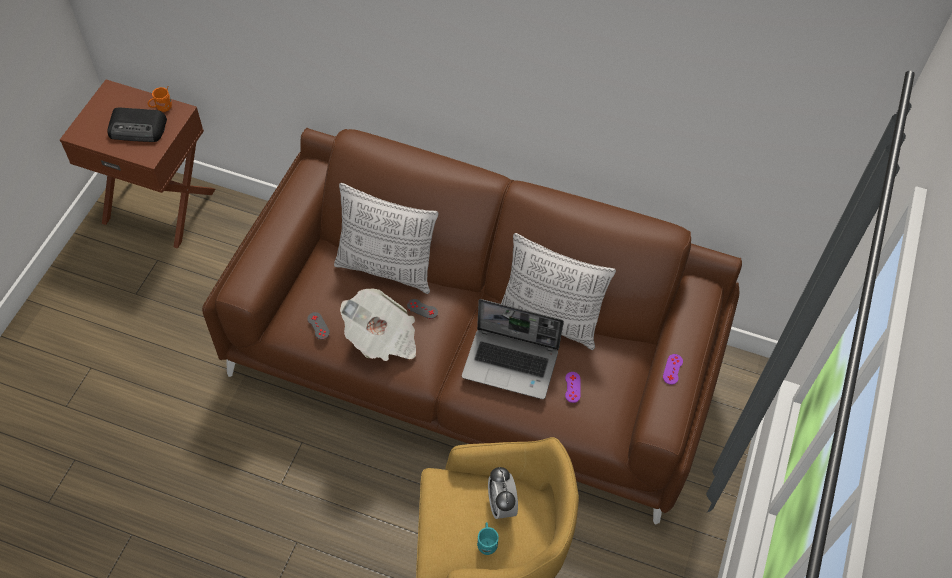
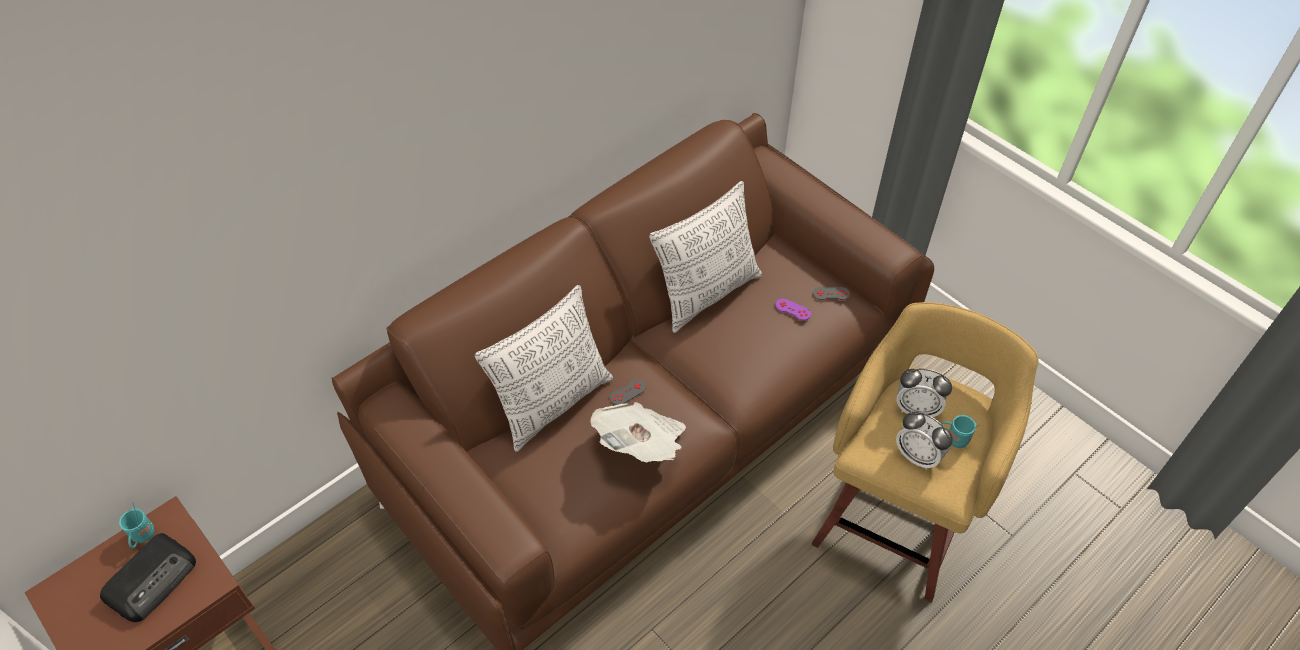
camera: 60 degrees left, 5 degrees down
(162, 108) = (142, 537): orange mug -> turquoise mug
(318, 326) = (586, 501): grey game controller -> grey game controller (831, 293)
(455, 521) = (918, 456): none -> alarm clock
(512, 364) = (740, 345): laptop -> none
(672, 369) = (835, 216): purple game controller -> none

